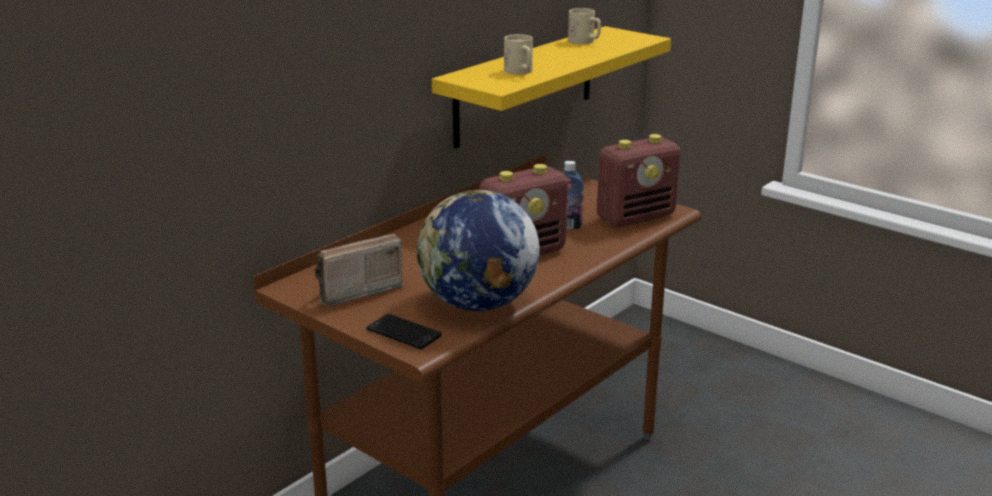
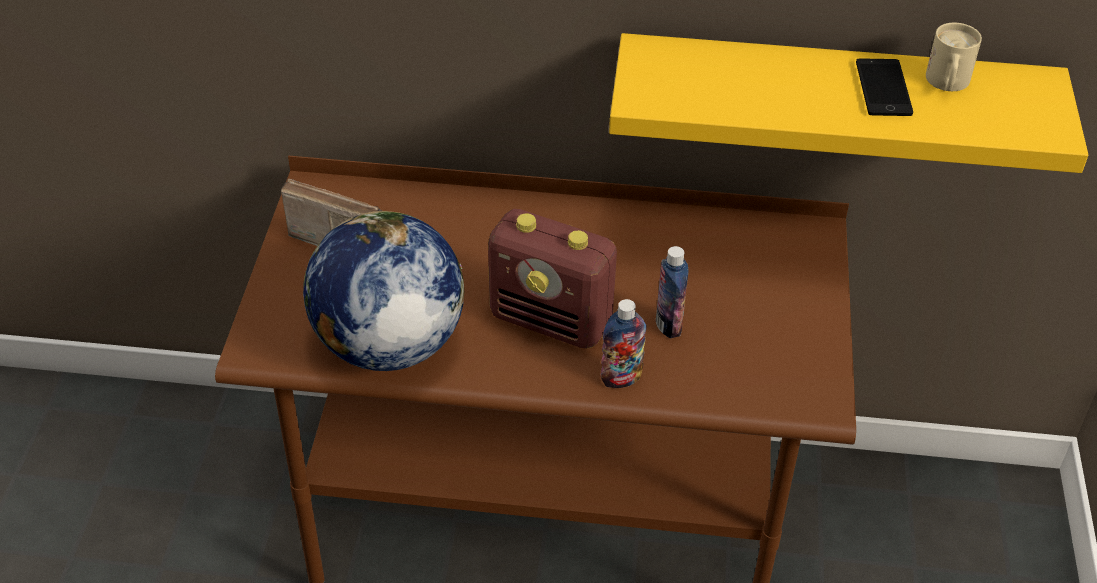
camera: 55 degrees right, 20 degrees up
(404, 332) = (280, 320): phone -> phone (883, 88)
(520, 72) = (726, 89): beige mug -> none
(594, 249) = (621, 378): none -> bottle
(636, 217) = (762, 377): radio -> none

